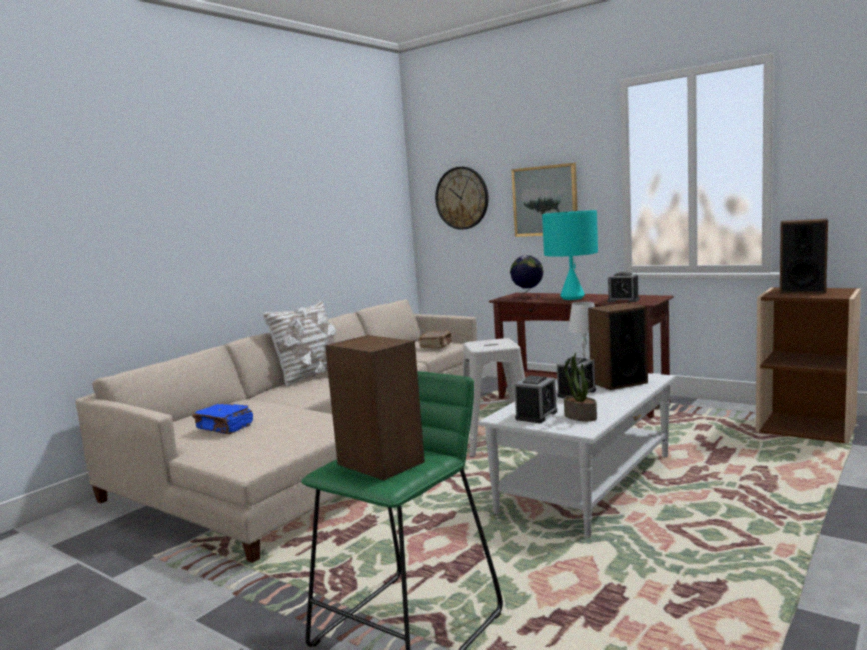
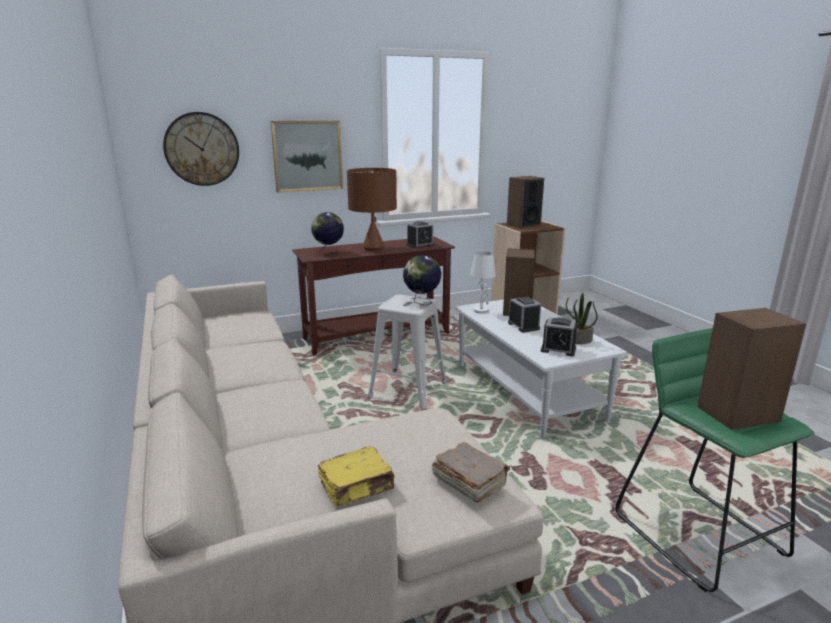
camera: 60 degrees left, 10 degrees up
(225, 427) = (357, 486): blue book -> yellow book
(310, 376) = (222, 395): white pillow -> none
(436, 346) = (252, 320): brown book -> brown book (468, 482)
(501, 345) = (422, 302): none -> globe
(536, 415) = (558, 349): alarm clock -> alarm clock turned 135 degrees clockwise
(572, 298) = (373, 248): turquoise table lamp -> brown table lamp

